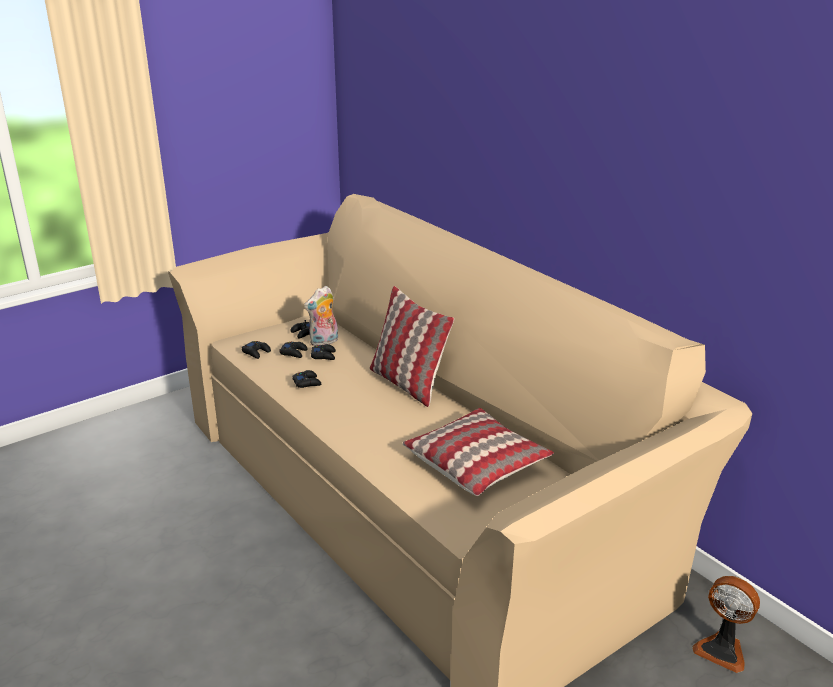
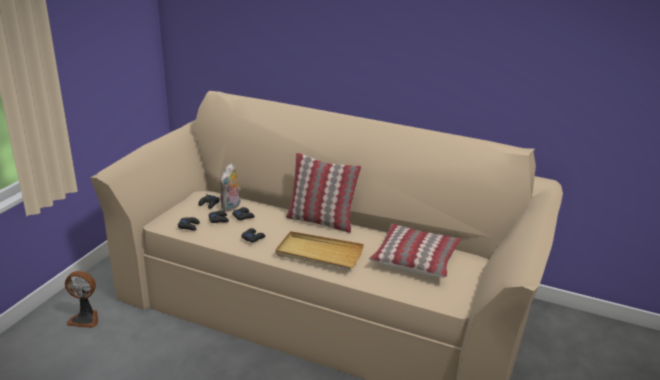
camera: 30 degrees left, 0 degrees up
(360, 421) = (319, 253): none -> beige tray
(722, 650) = (564, 332): fan -> fan (85, 318)

